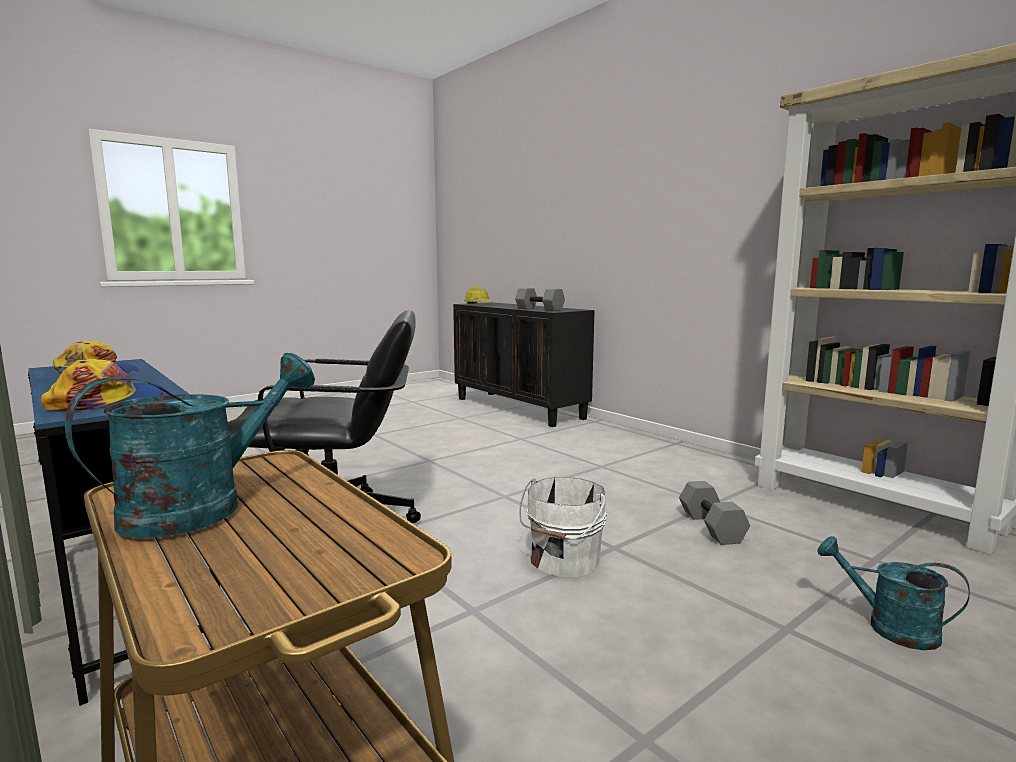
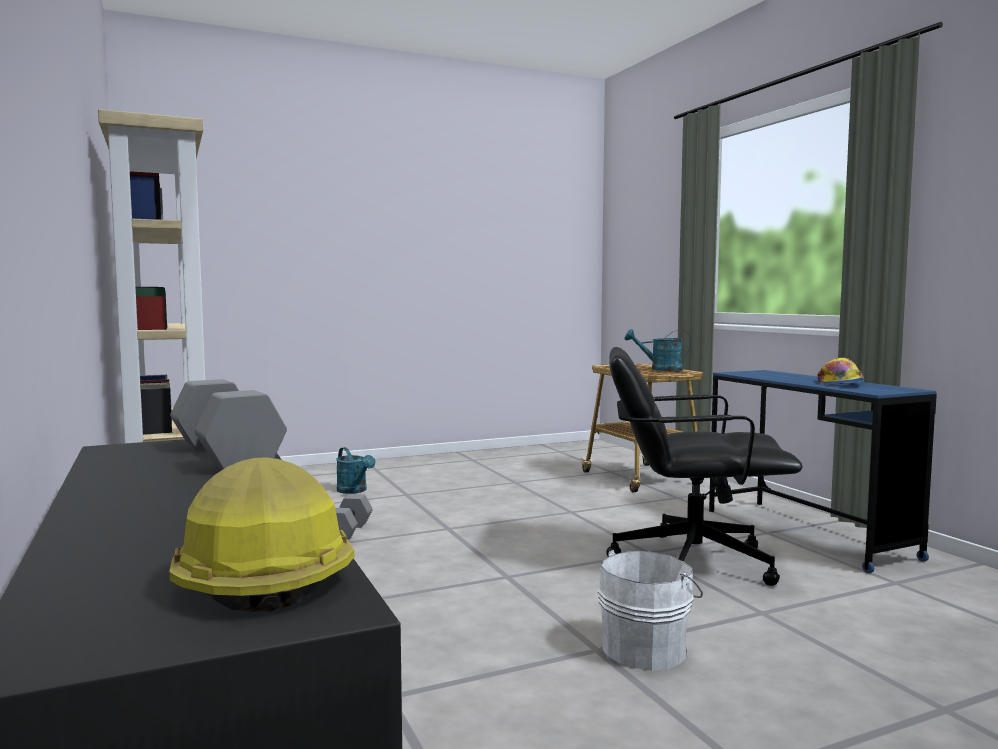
camera: 165 degrees left, 5 degrees down
(108, 401) = (764, 373): cap -> none
(203, 506) = (660, 369): turquoise watering can -> turquoise watering can turned 45 degrees clockwise
(563, 560) = (495, 525): white bucket -> white bucket (647, 648)

